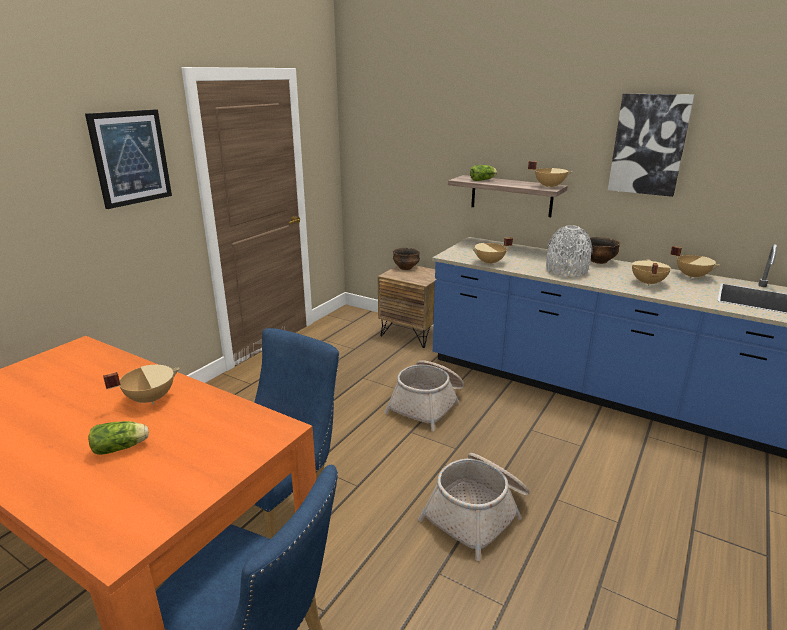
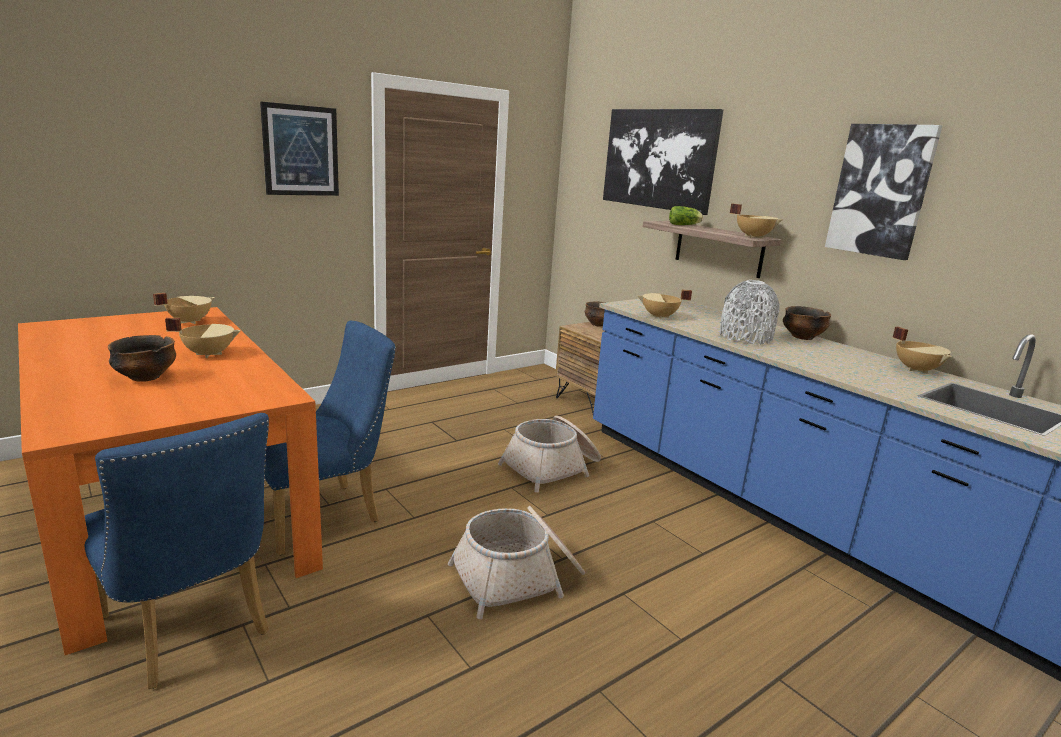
camera: 20 degrees right, 5 degrees down
(122, 447) = (145, 378): lettuce -> bowl
(445, 123) = (659, 159): none -> picture
(647, 283) = (838, 364): beige cooking pot -> beige cooking pot (189, 321)

